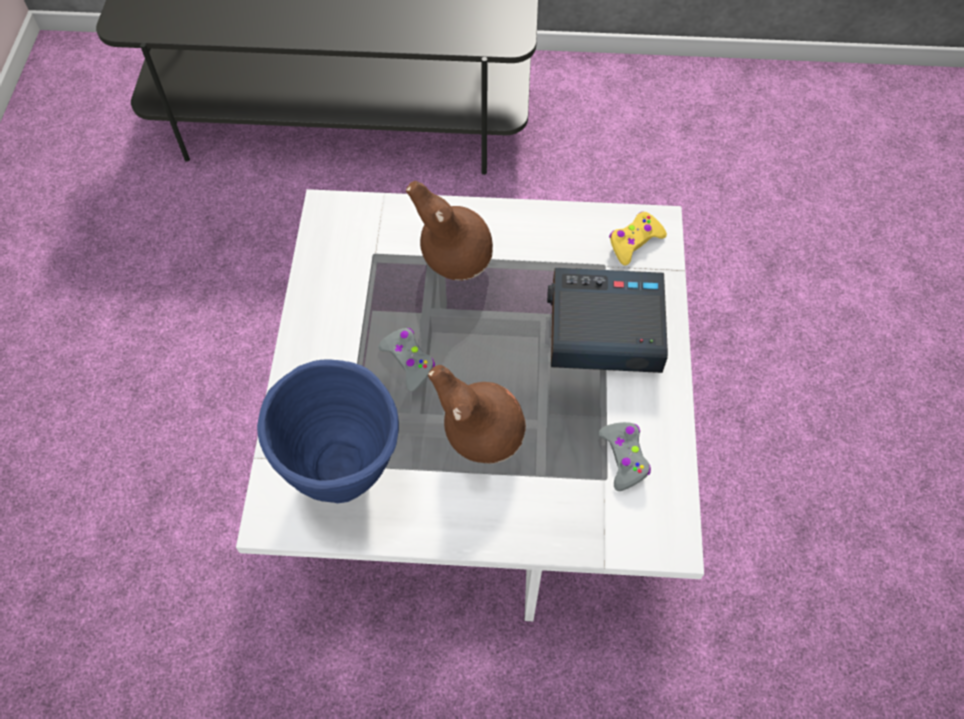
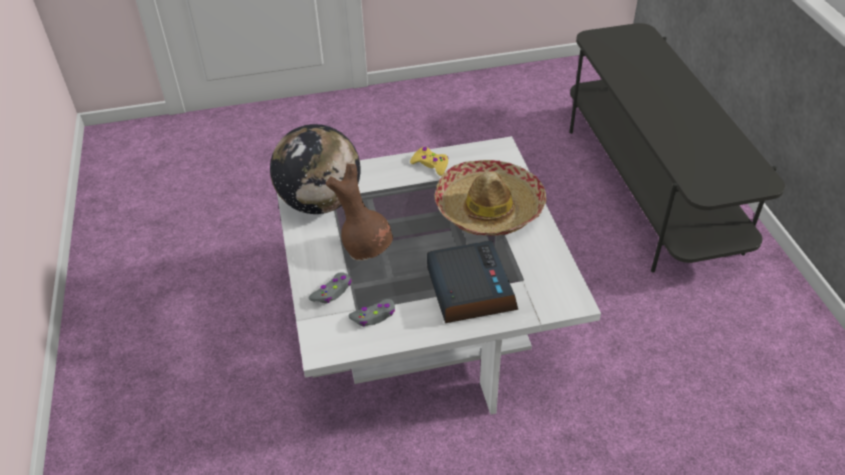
camera: 75 degrees right, 15 degrees down
(348, 484) = (320, 202): blue vase -> globe
(408, 361) = (407, 206): grey game controller -> grey game controller (332, 292)
(454, 261) = (489, 208): brown vase -> hat
(634, 242) = (551, 292): yellow game controller -> yellow game controller (430, 164)

